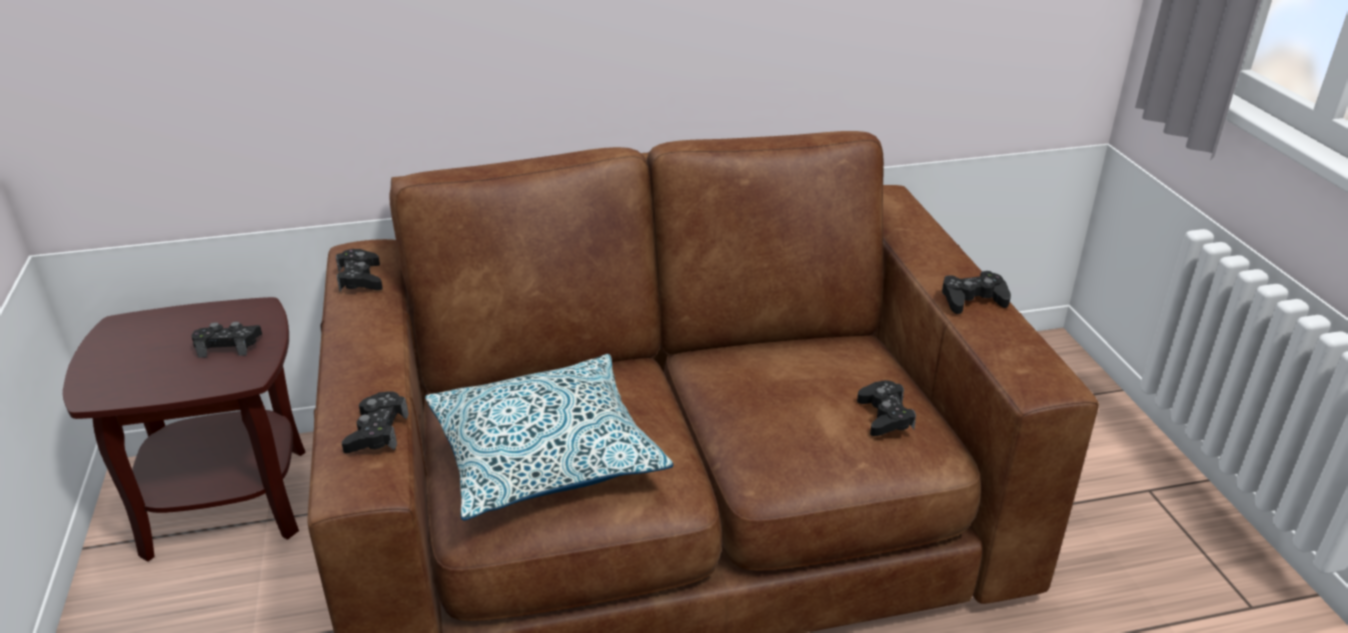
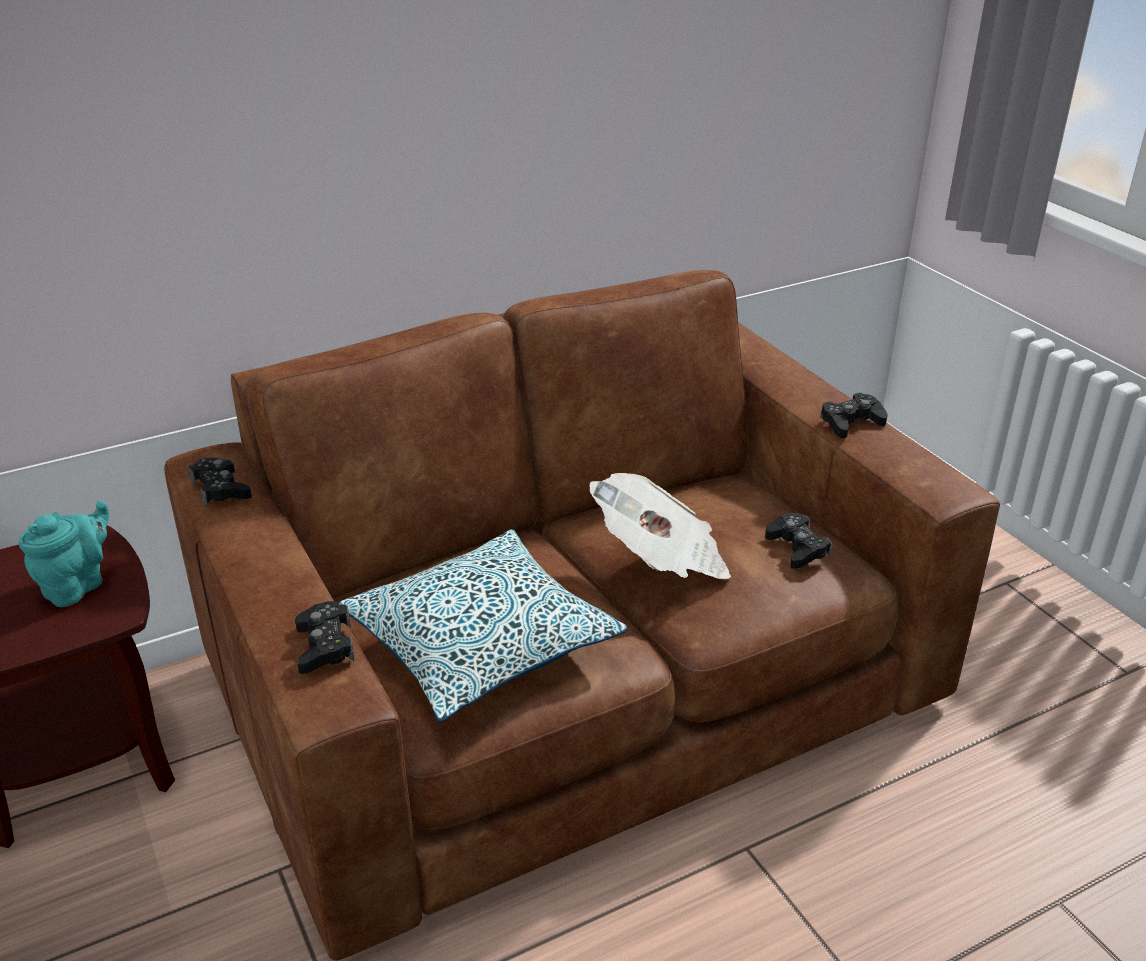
camera: 15 degrees left, 0 degrees up
(228, 345) = (78, 585): black game controller -> turquoise teapot
(745, 405) = (661, 559): none -> newspaper

